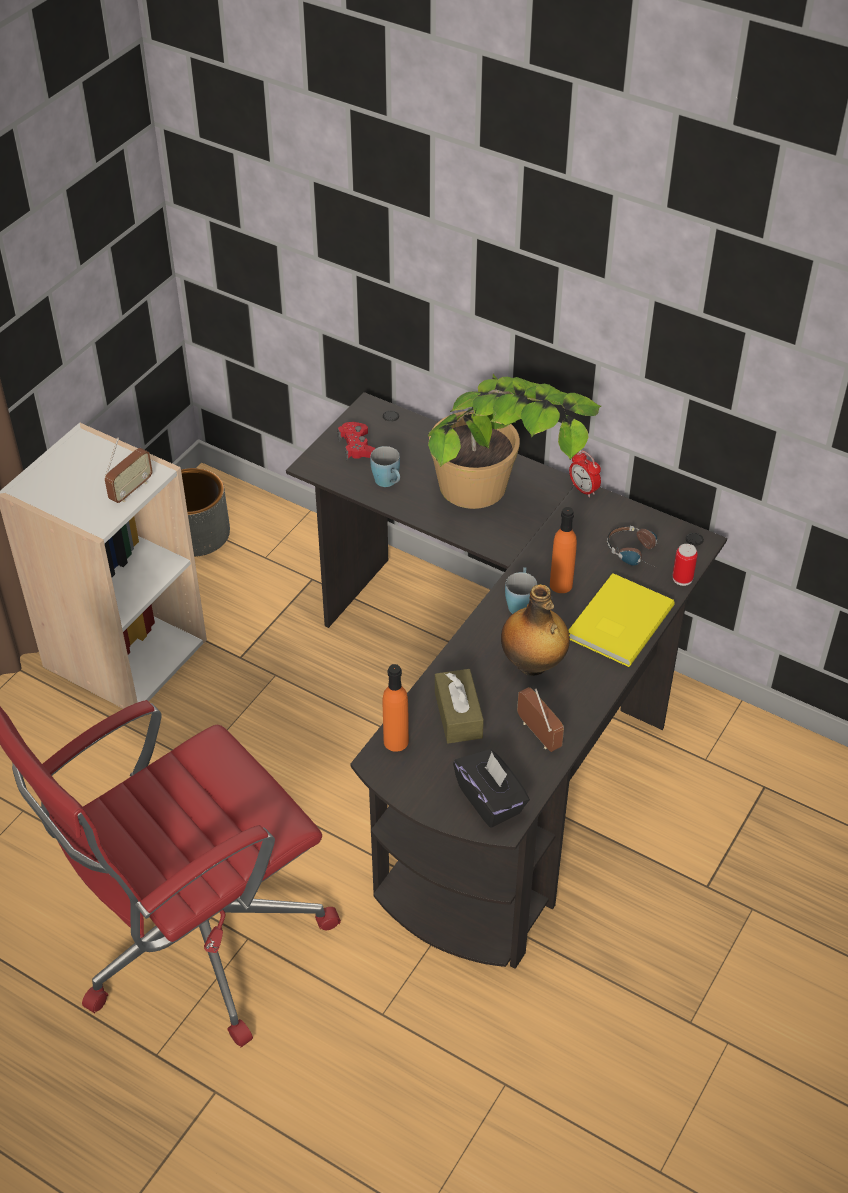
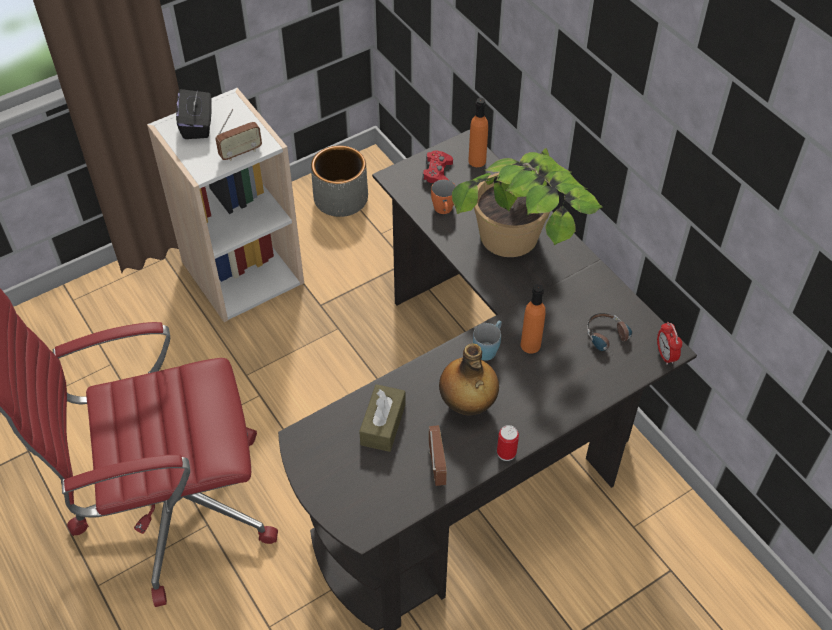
camera: 25 degrees right, 5 degrees up
(388, 483) = (444, 211): blue mug -> orange mug
(396, 741) = (322, 427): orange bottle -> orange bottle (477, 161)
(490, 800) = (365, 507): black tissue box -> black tissue box (197, 125)
(583, 489) = (598, 269): alarm clock -> alarm clock (665, 355)
(617, 622) = (557, 395): yellow book -> none
(682, 578) = (636, 377): can -> can (506, 453)

